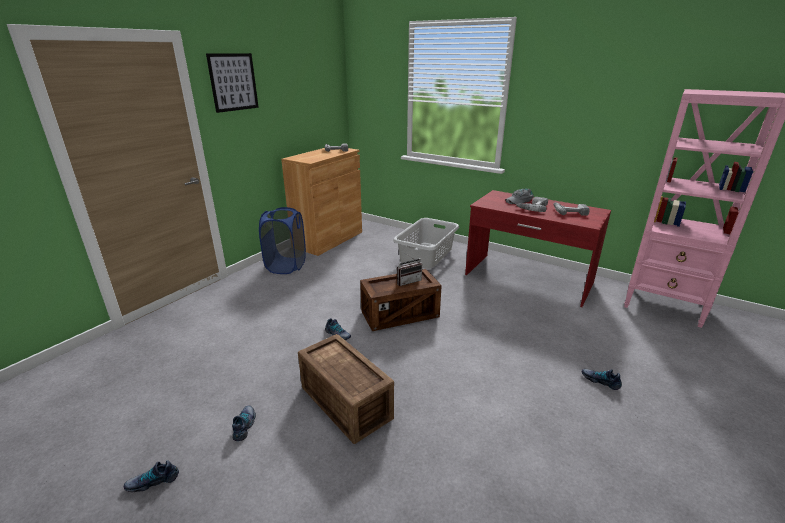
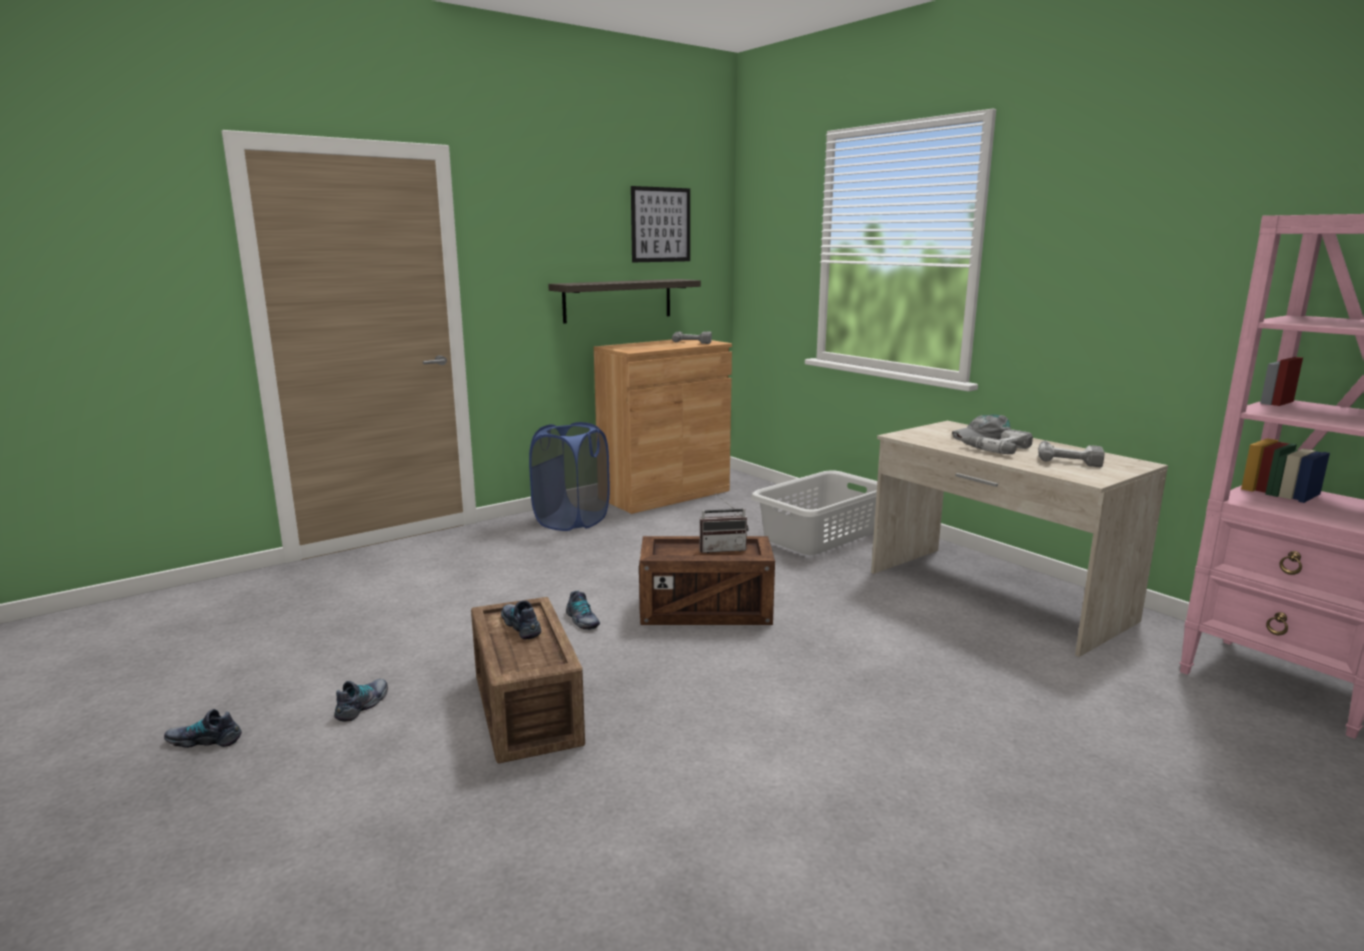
camera: 20 degrees right, 10 degrees down
(233, 82) = (524, 221): picture -> picture (660, 225)
(290, 128) = (618, 300): none -> shelf
(528, 278) = (995, 596): red desk -> beige desk
(600, 381) = (1023, 777): shoe -> shoe (521, 626)

